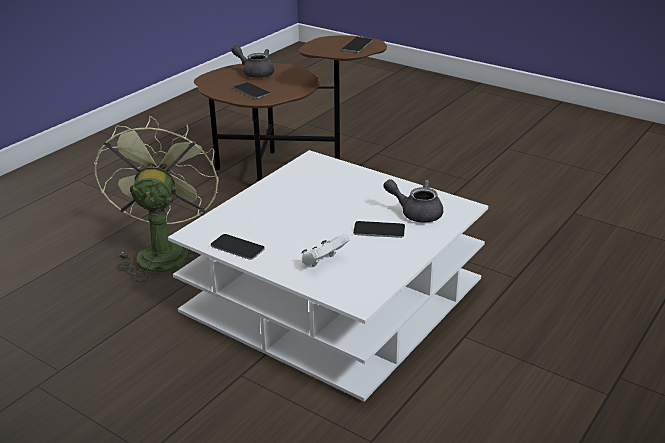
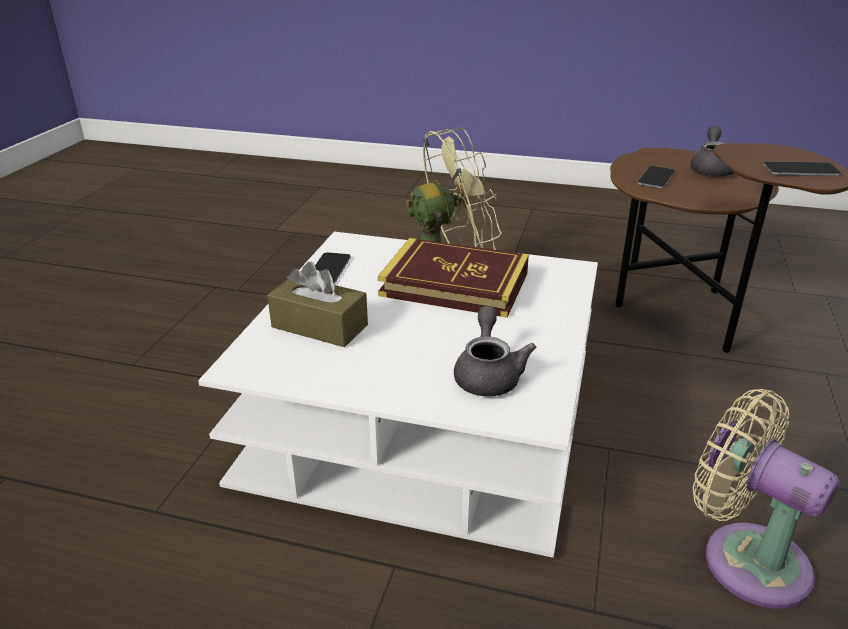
camera: 70 degrees right, 0 degrees up
(302, 202) = (454, 284): none -> book
(323, 262) = (319, 326): white game controller -> brown tissue box
(379, 230) = (419, 351): phone -> none
(497, 225) = (745, 558): none -> beige fan

